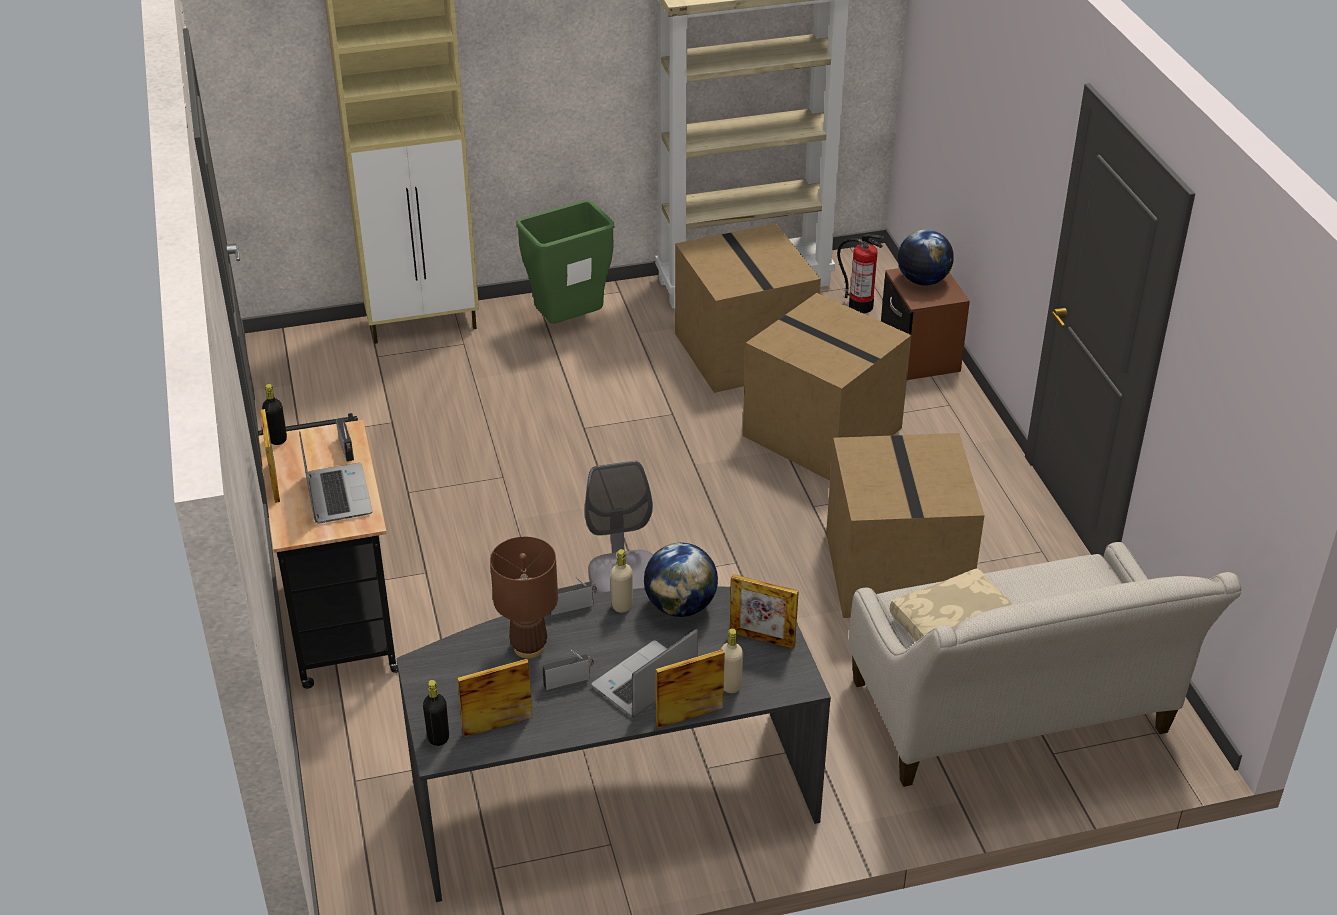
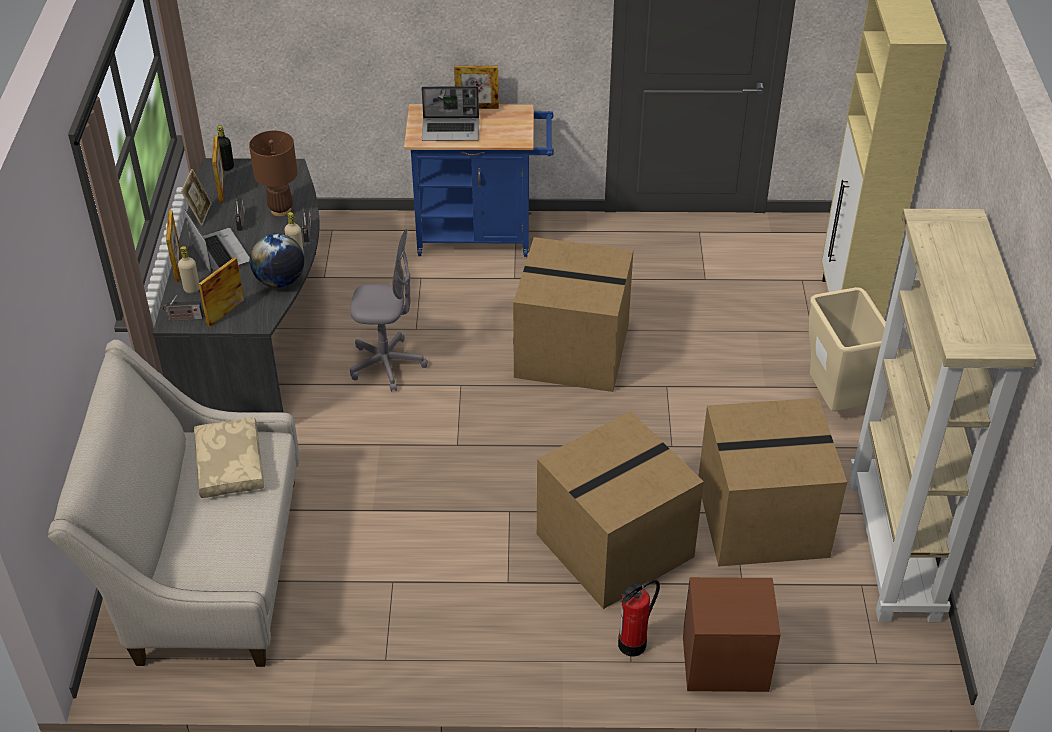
camera: 105 degrees right, 5 degrees up
(278, 439) = (524, 111): black bottle -> none
(340, 618) = (482, 235): black cart -> blue cart
(347, 450) = (499, 138): radio -> radio (184, 318)
(563, 731) = (199, 214): none -> picture frame
(570, 322) = (835, 403): green trash can -> beige trash can
(860, 306) = (831, 638): fire extinguisher -> fire extinguisher (632, 644)
(894, 570) = (405, 543): cardboard box -> cardboard box (574, 350)
(922, 281) = (743, 603): globe -> none

